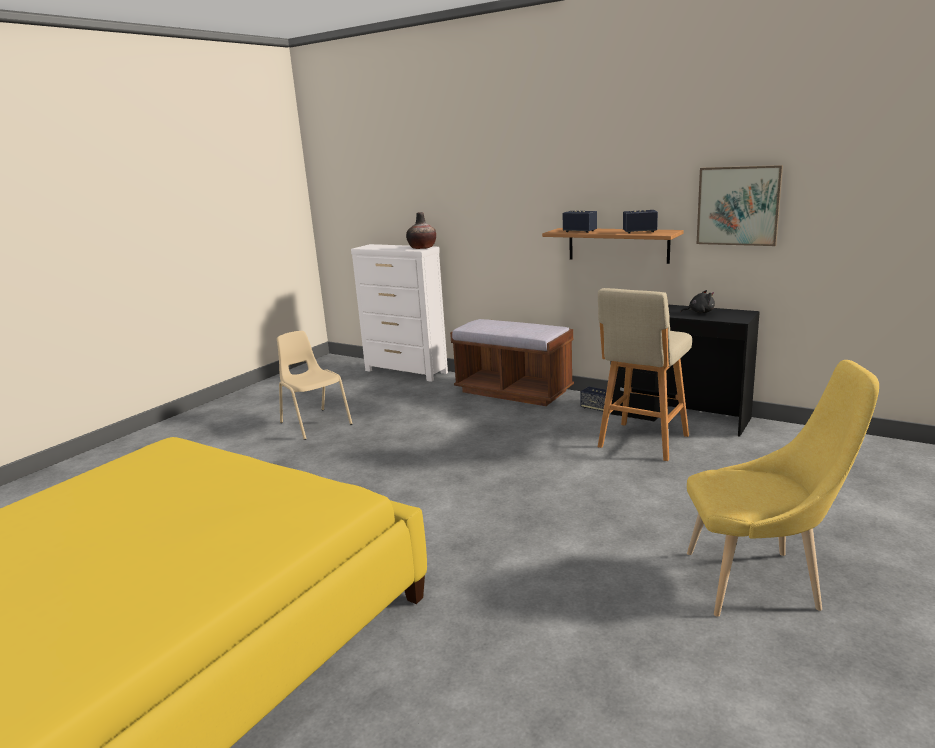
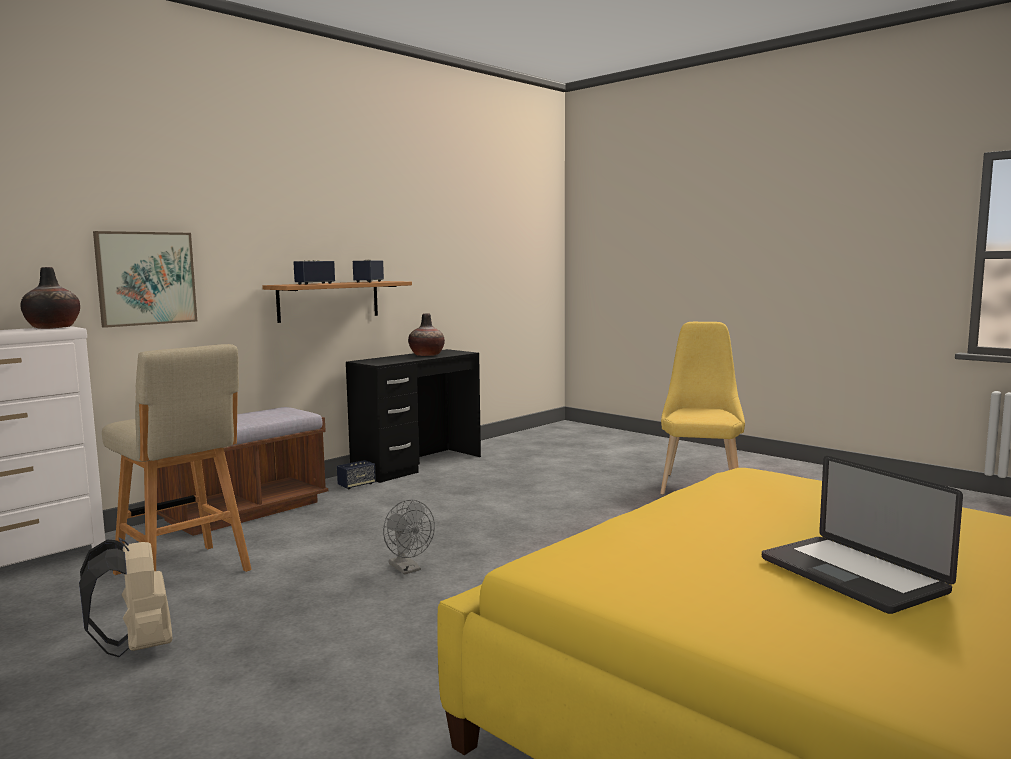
camera: 80 degrees left, 10 degrees down
(93, 528) = (851, 575): none -> laptop
(315, 423) = (137, 647): beige chair -> beige backpack
(424, 462) = (408, 569): none -> grey fan
(642, 442) = (460, 481): beige stool -> beige stool (184, 573)
(699, 312) = (426, 355): black plush toy -> vase
(738, 206) = (424, 257): picture -> picture (146, 278)

